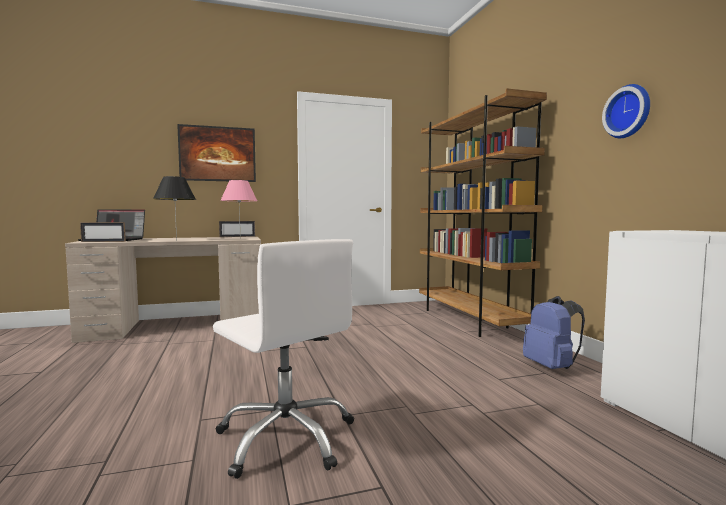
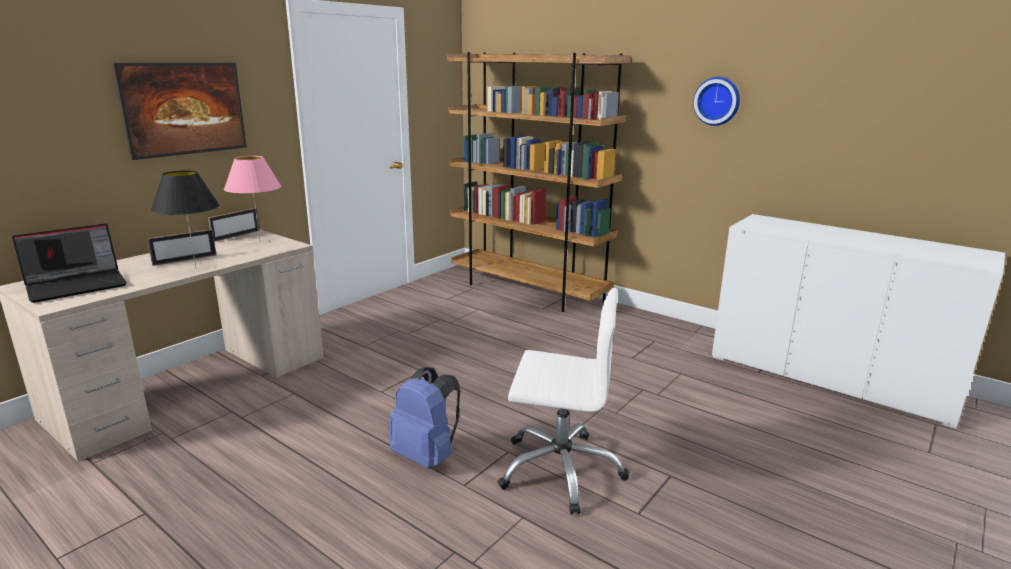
camera: 35 degrees left, 15 degrees up
(103, 241) = (90, 296): picture frame -> picture frame (185, 260)
(552, 367) = (652, 333): blue backpack -> blue backpack (427, 456)

